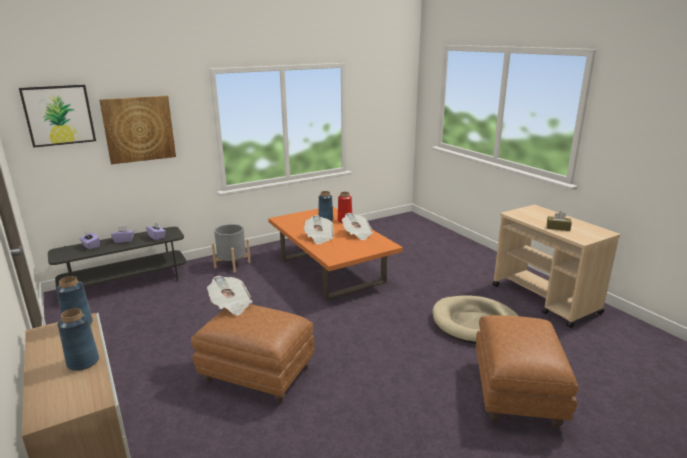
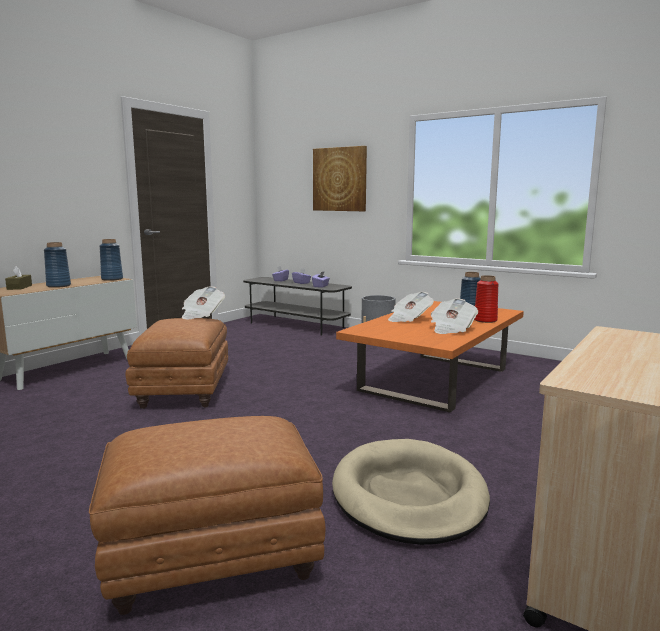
camera: 65 degrees right, 10 degrees down
(59, 115) = (288, 162): picture -> none
(558, 228) = (612, 361): brown tissue box -> brown tissue box (19, 287)

